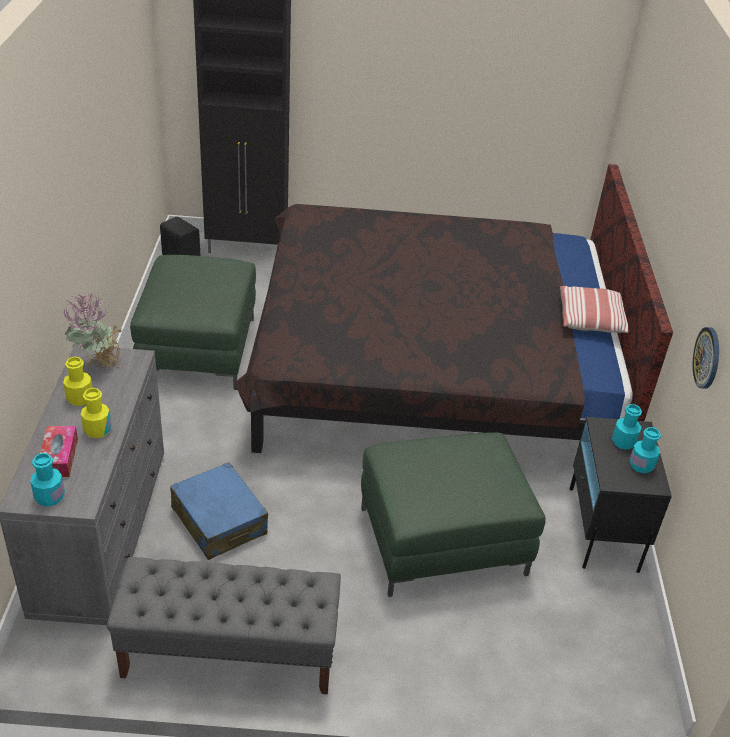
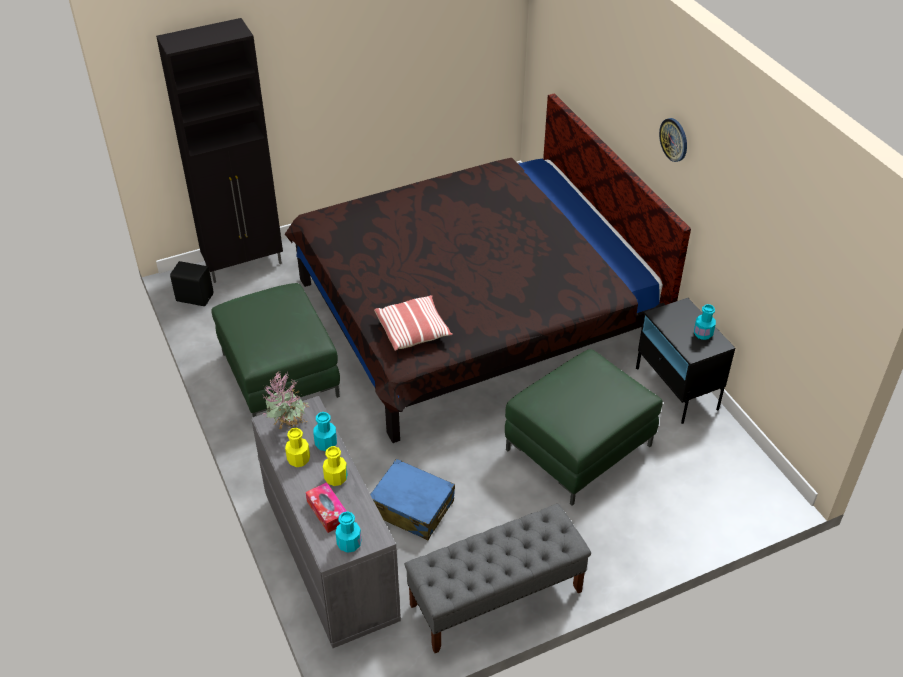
camera: 25 degrees left, 5 degrees up
(592, 320) = (600, 231): pillow -> pillow (413, 330)
(623, 442) = (680, 321): turquoise bottle -> turquoise bottle (326, 443)
(707, 358) = (739, 244): wall clock -> wall clock (674, 139)

